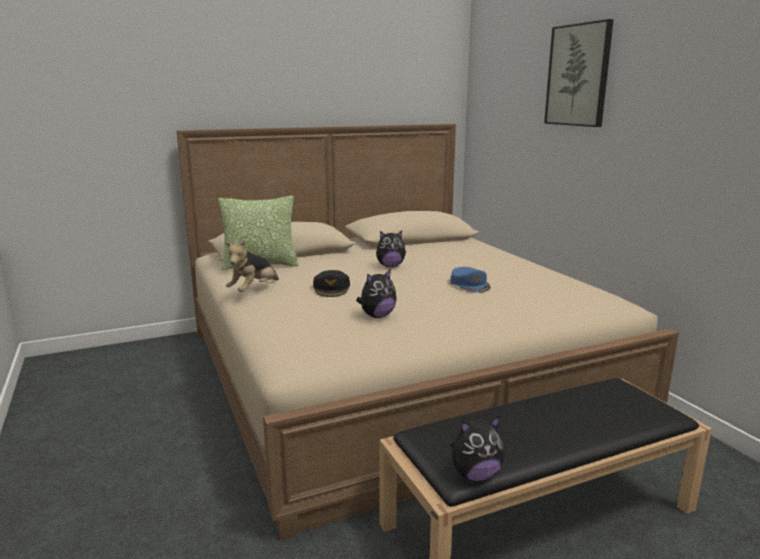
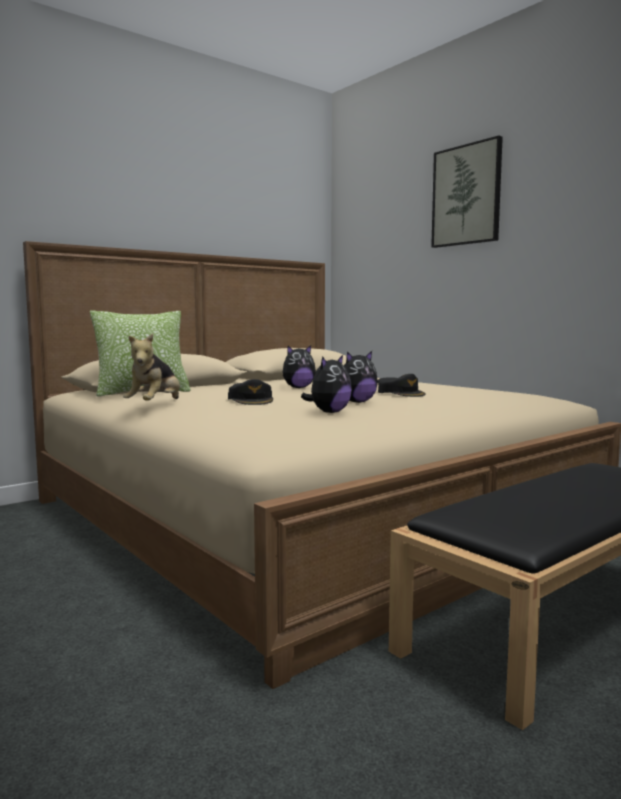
camera: 15 degrees left, 10 degrees down
(470, 284) = (401, 393): blue cap -> black cap
(475, 474) = (542, 538): plush toy -> plush toy (357, 402)

